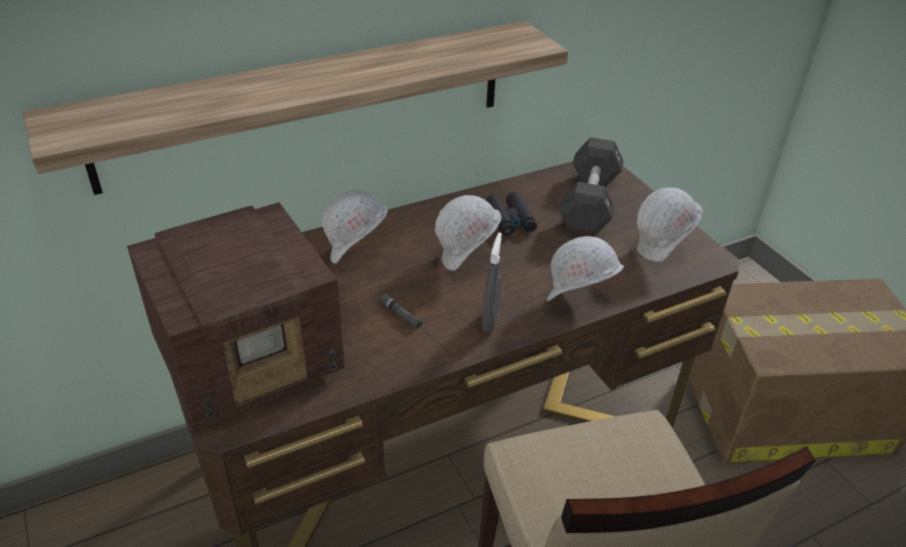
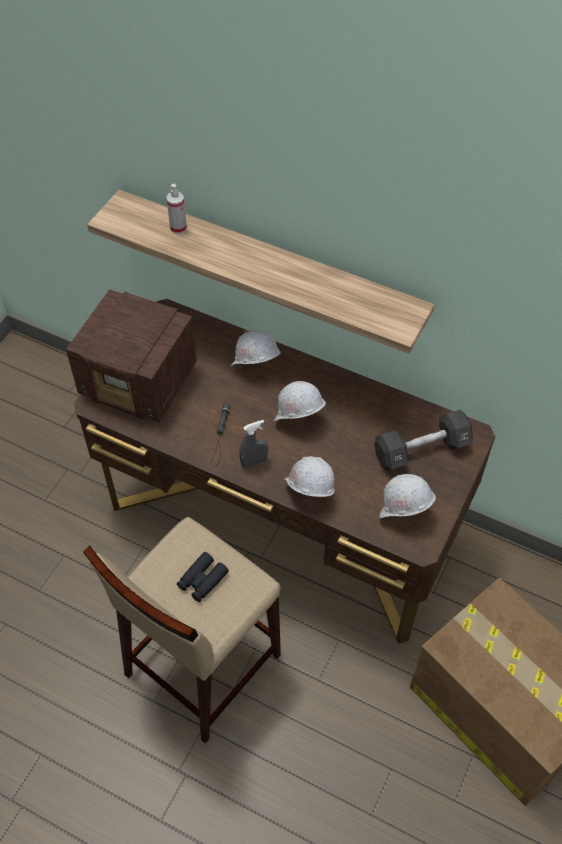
camera: 55 degrees right, 15 degrees up
(174, 99) = (178, 227): none -> spray bottle
(510, 220) = (358, 420): black binoculars -> black binoculars (202, 580)

